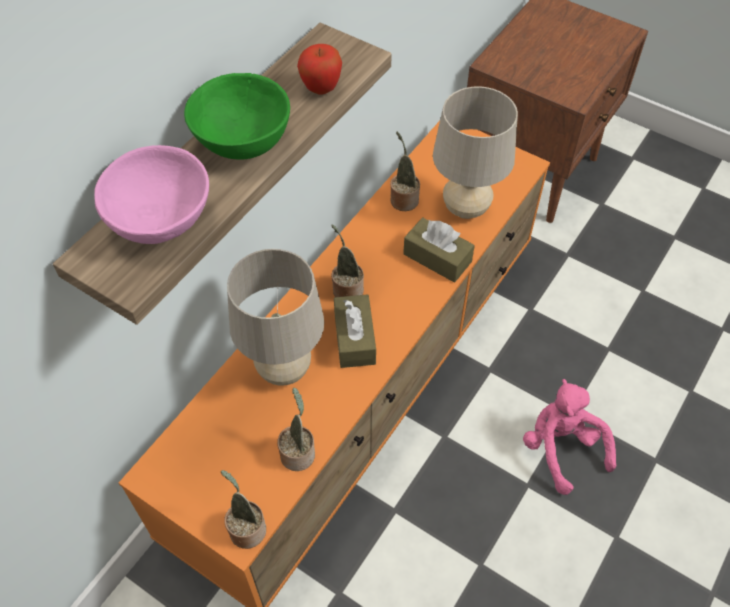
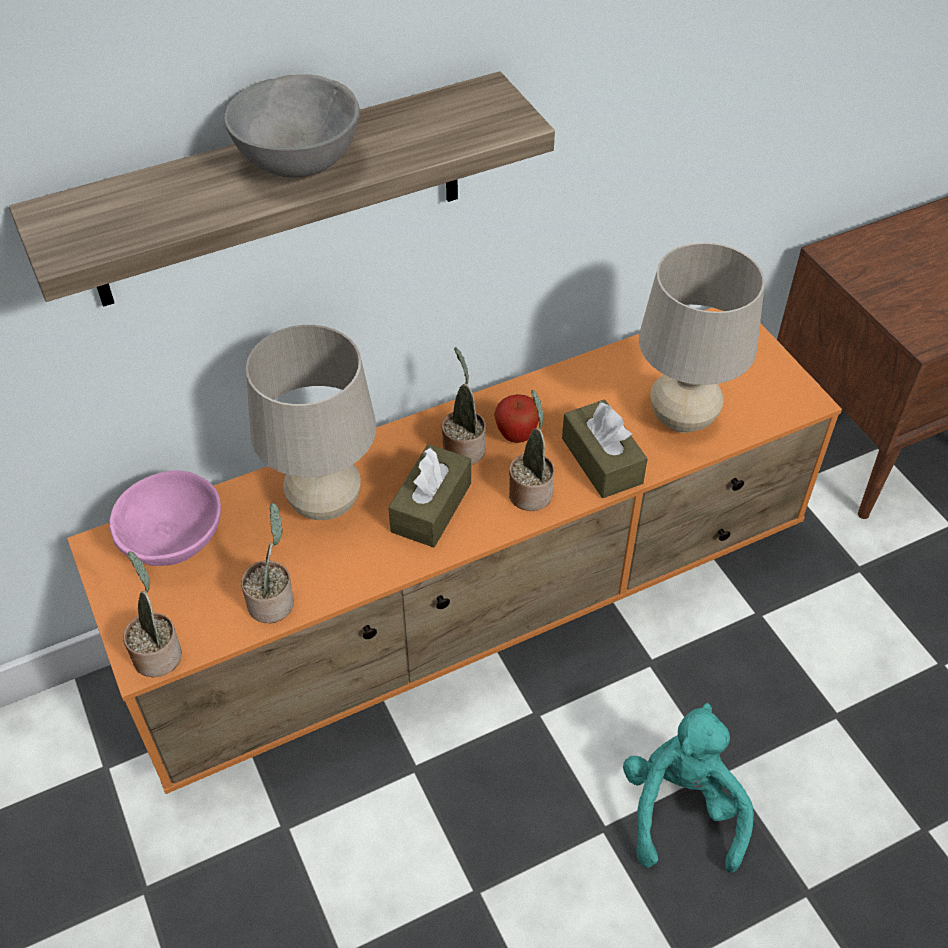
camera: 30 degrees right, 5 degrees down
(163, 221) = (147, 208): pink bowl -> pink bowl (176, 543)
(241, 143) = (296, 163): green bowl -> grey bowl
(321, 89) = (435, 139): apple -> apple (516, 436)
(403, 199) = (609, 375): potted plant -> potted plant (530, 491)
(561, 448) = (681, 808): pink plush toy -> turquoise plush toy

